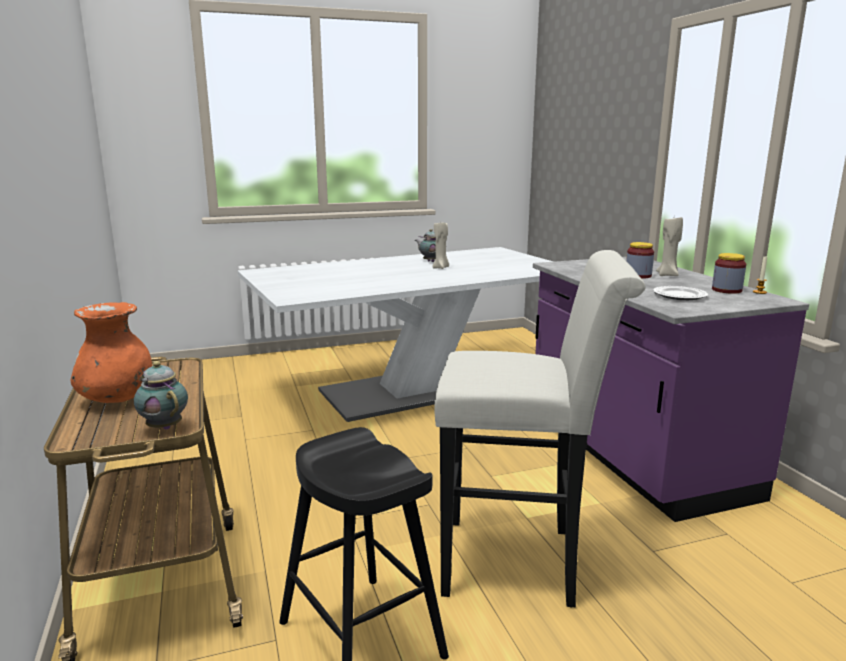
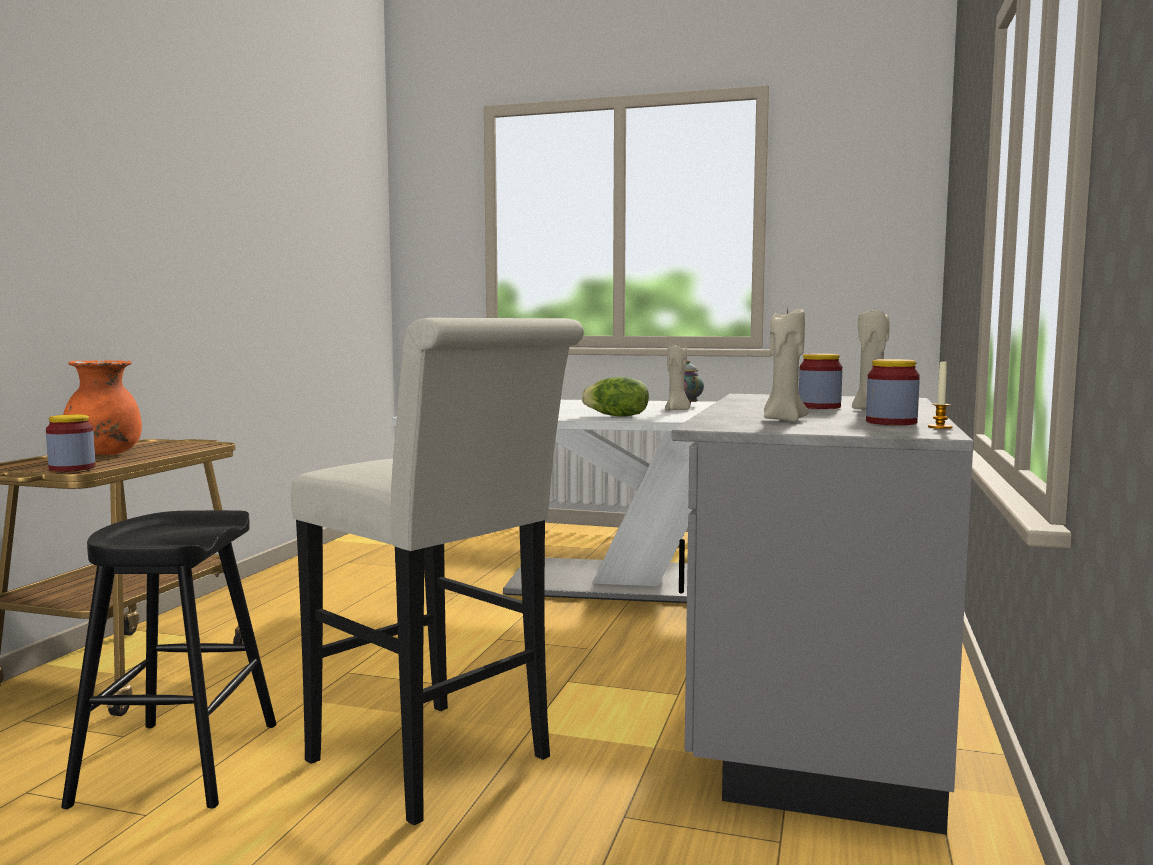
camera: 35 degrees right, 10 degrees down
(164, 426) = (72, 468): teapot -> jar
(428, 280) = (617, 416): none -> lettuce
(633, 455) = (811, 716): purple counter -> grey counter
(680, 296) = (783, 420): plate -> beige candle

